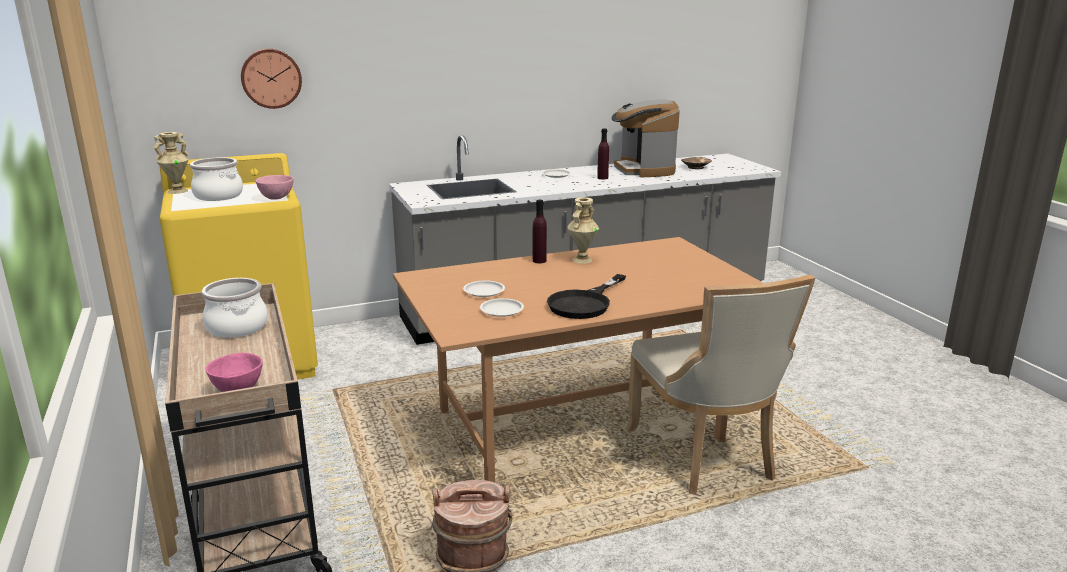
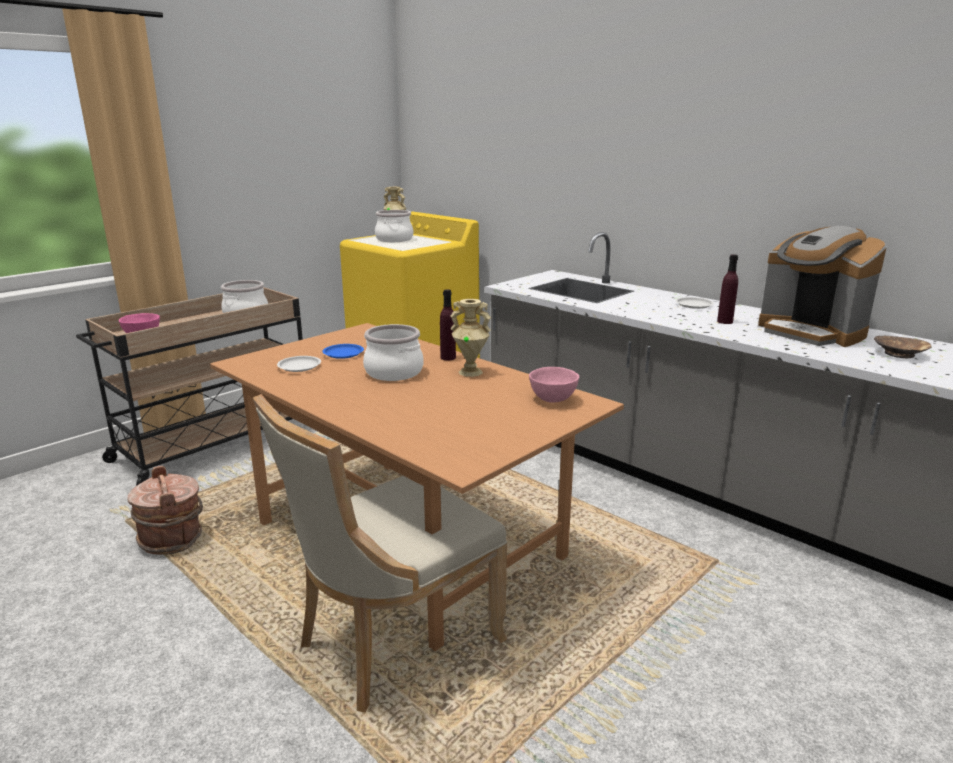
camera: 65 degrees right, 0 degrees up
(271, 78) = (481, 154): wall clock -> none
(277, 198) = (404, 248): pink bowl -> pink bowl (553, 400)
(484, 291) = (343, 354): white plate -> blue plate
(557, 281) = (393, 372): none -> cooking pot
(584, 303) = (338, 391): black frying pan -> none
(643, 170) = (811, 332): coffee machine -> coffee machine turned 90 degrees counterclockwise

